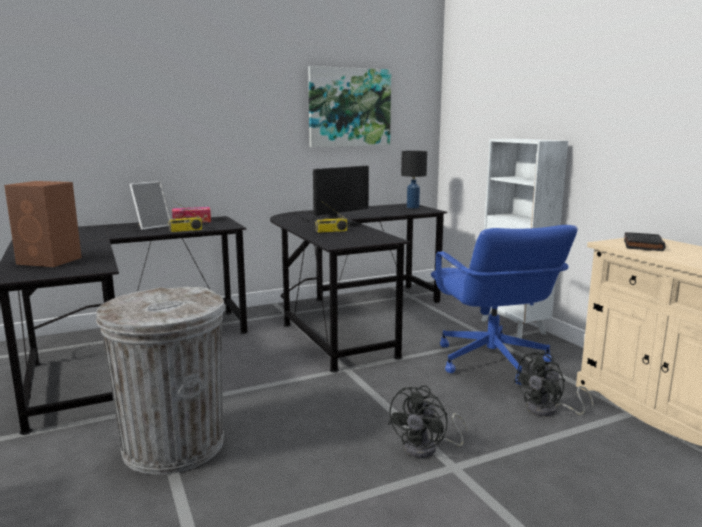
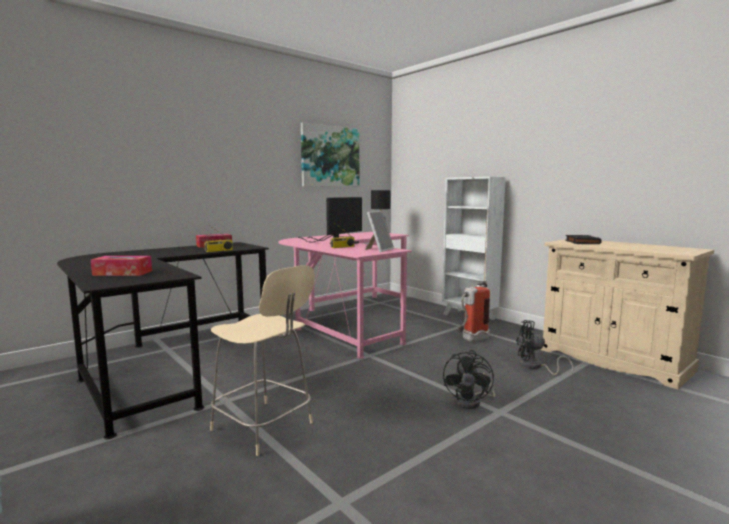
camera: 15 degrees left, 5 degrees down
(50, 261) = (123, 273): brown speaker -> tissue box
(152, 226) = (183, 249): picture frame -> picture frame (379, 250)
(173, 445) = (264, 427): grey trash can -> beige chair
(351, 317) = (346, 320): black desk -> pink desk
(491, 361) = (471, 340): blue office chair -> fire extinguisher
(548, 410) = (534, 367): black fan -> black fan turned 60 degrees clockwise

